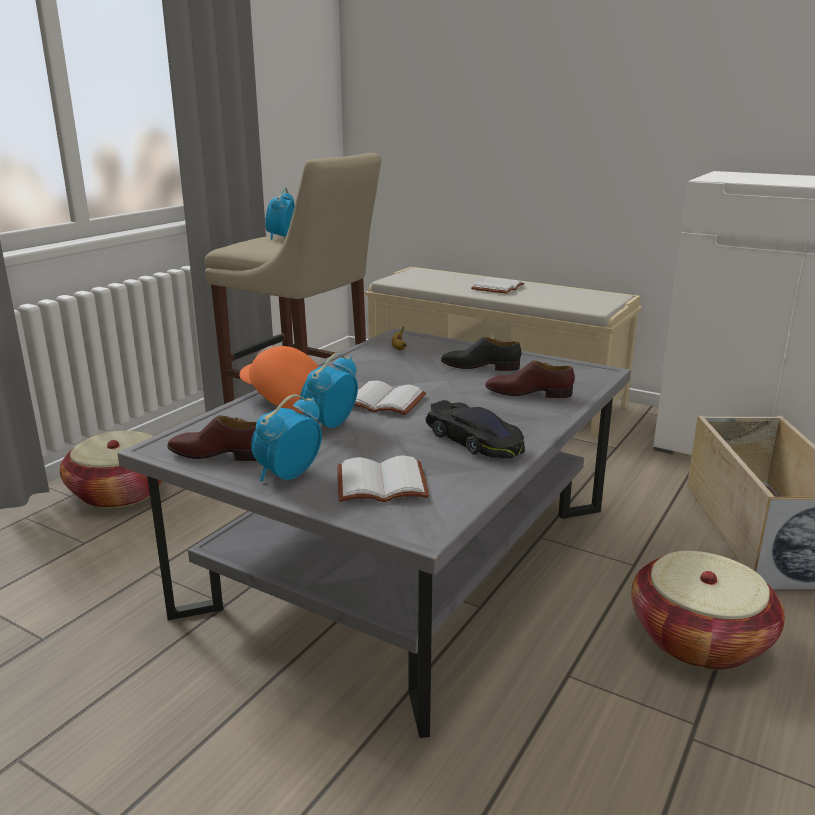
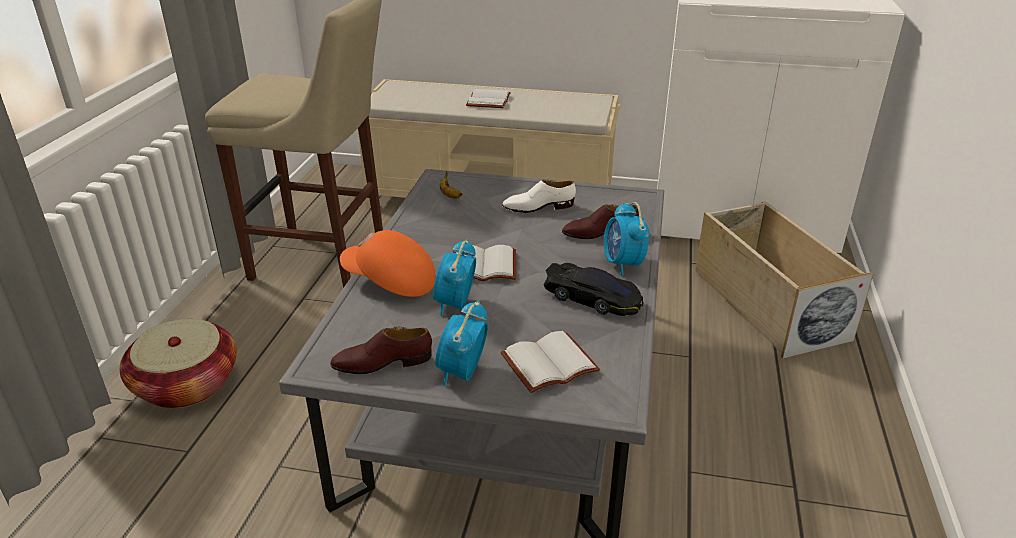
camera: 20 degrees left, 10 degrees up
(281, 237) = (274, 79): alarm clock -> alarm clock (623, 264)
(480, 367) = (538, 207): black shoe -> white shoe
(699, 639) = (766, 413): basket -> none

